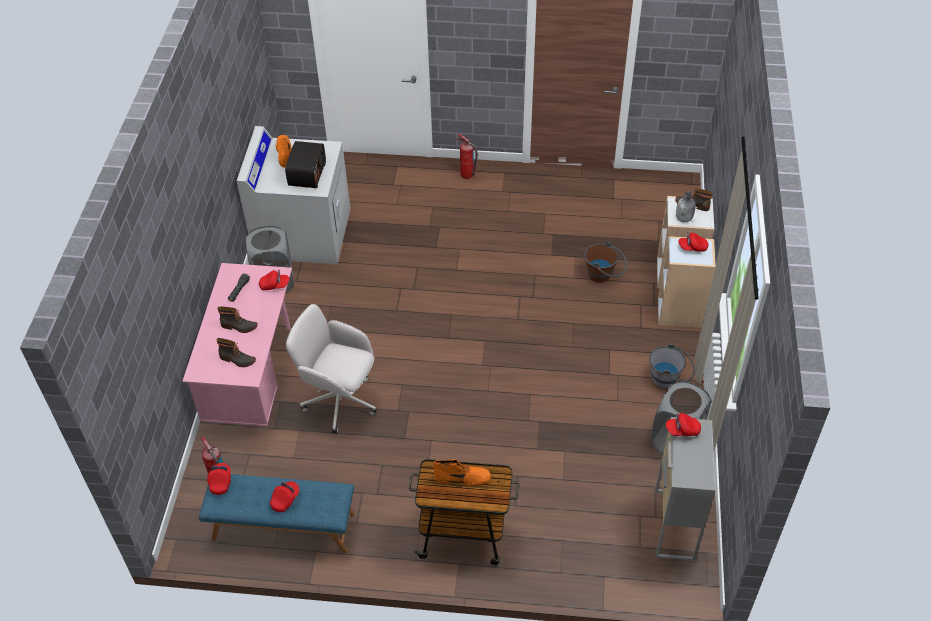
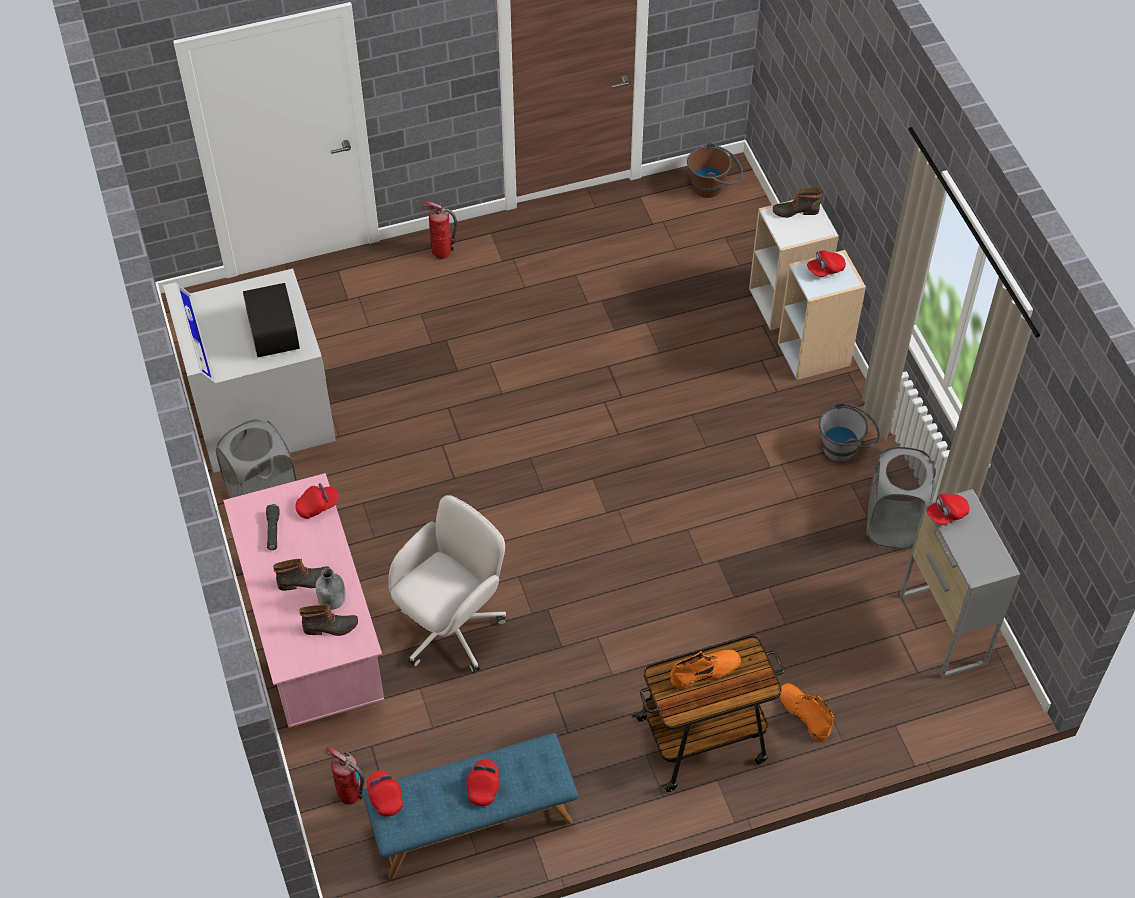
camera: 25 degrees left, 5 degrees up
(284, 153) = (221, 311): orange boot -> orange boot (803, 713)
(340, 402) = (451, 630): white office chair -> white office chair turned 135 degrees clockwise
(604, 276) = (696, 336): brown bucket -> brown bucket (713, 187)
(684, 219) = (795, 234): grey bottle -> grey bottle (333, 601)

